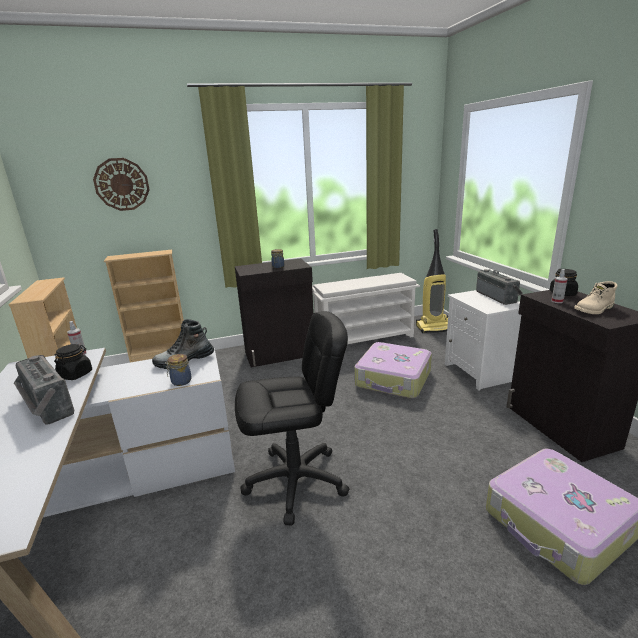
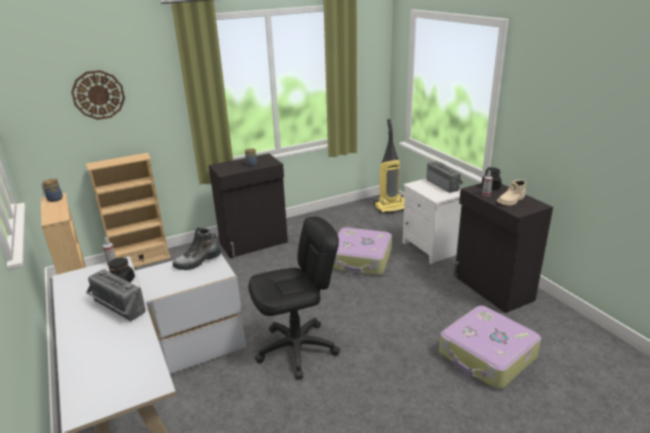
camera: 10 degrees left, 5 degrees up
(180, 382) = (204, 280): jar -> jar (54, 199)
(365, 338) = (329, 222): white shoe rack -> none

